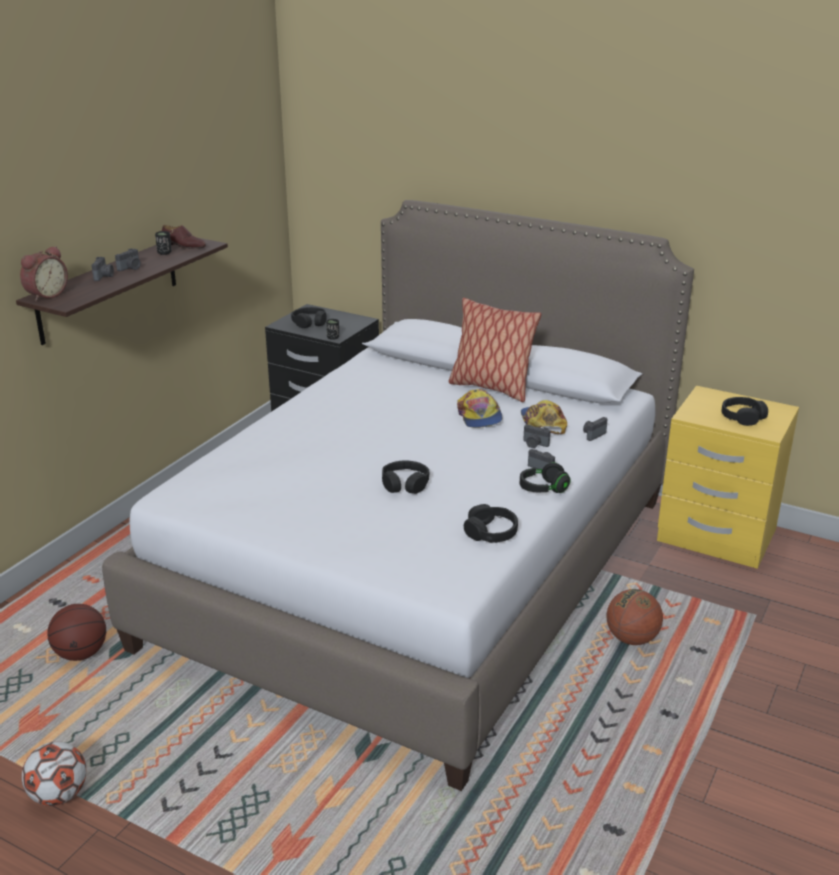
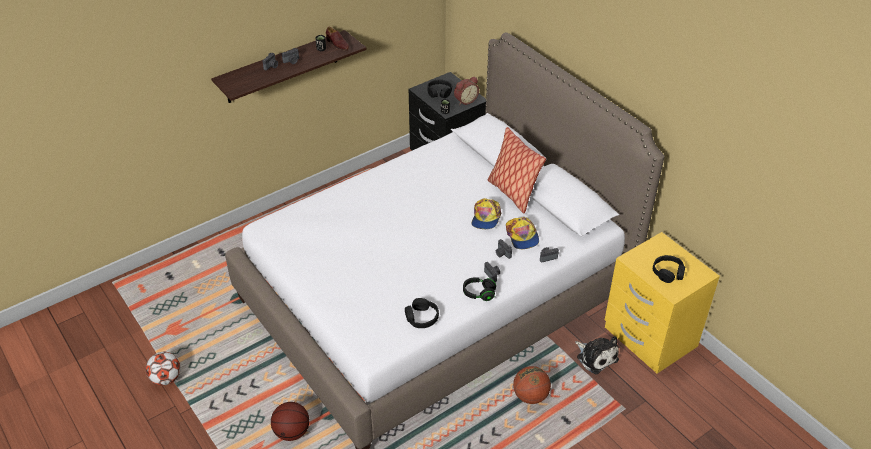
camera: 25 degrees right, 15 degrees up
(45, 295) = (229, 77): alarm clock -> alarm clock (465, 100)
(81, 654) = (217, 292): basketball -> basketball (292, 432)
(405, 484) = (399, 262): black headphones -> none
(542, 423) = (522, 236): cap -> cap turned 150 degrees clockwise
(673, 573) = (596, 357): none -> plush toy

